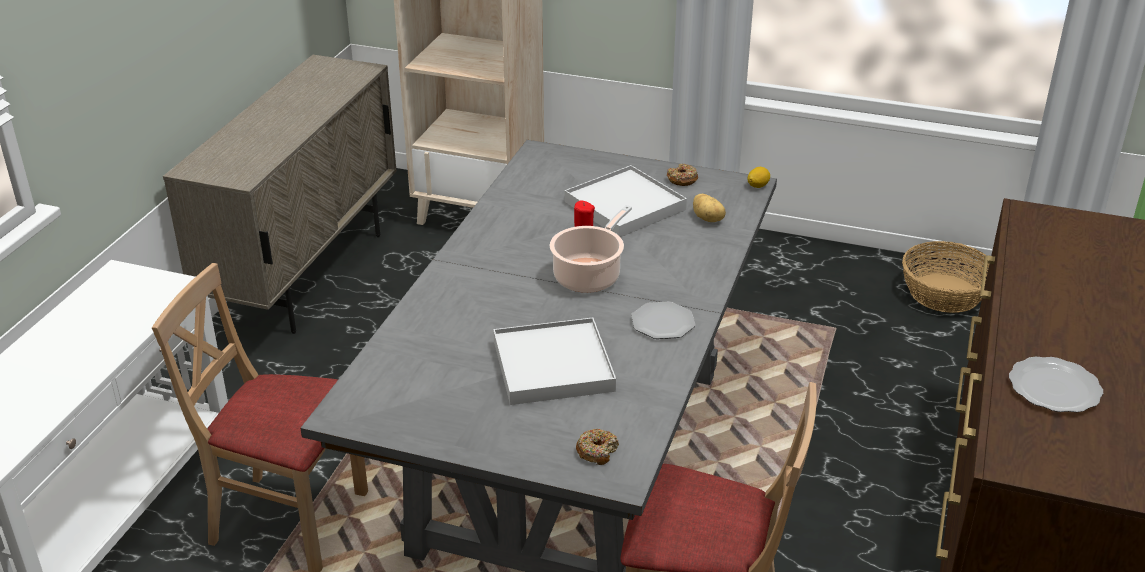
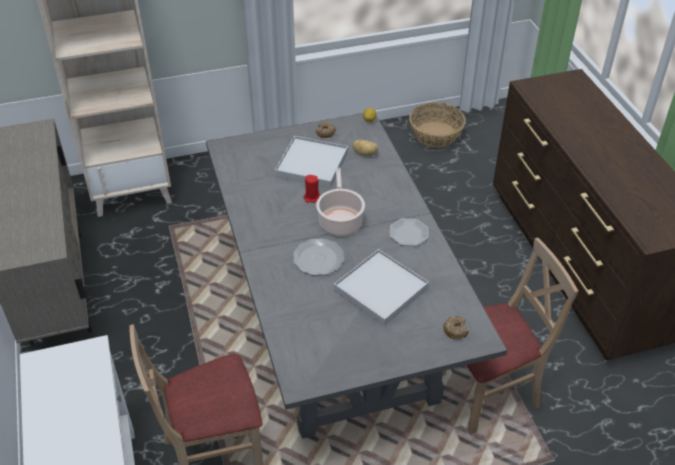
camera: 35 degrees left, 10 degrees up
(1055, 389) = (632, 187): plate -> plate (319, 259)

